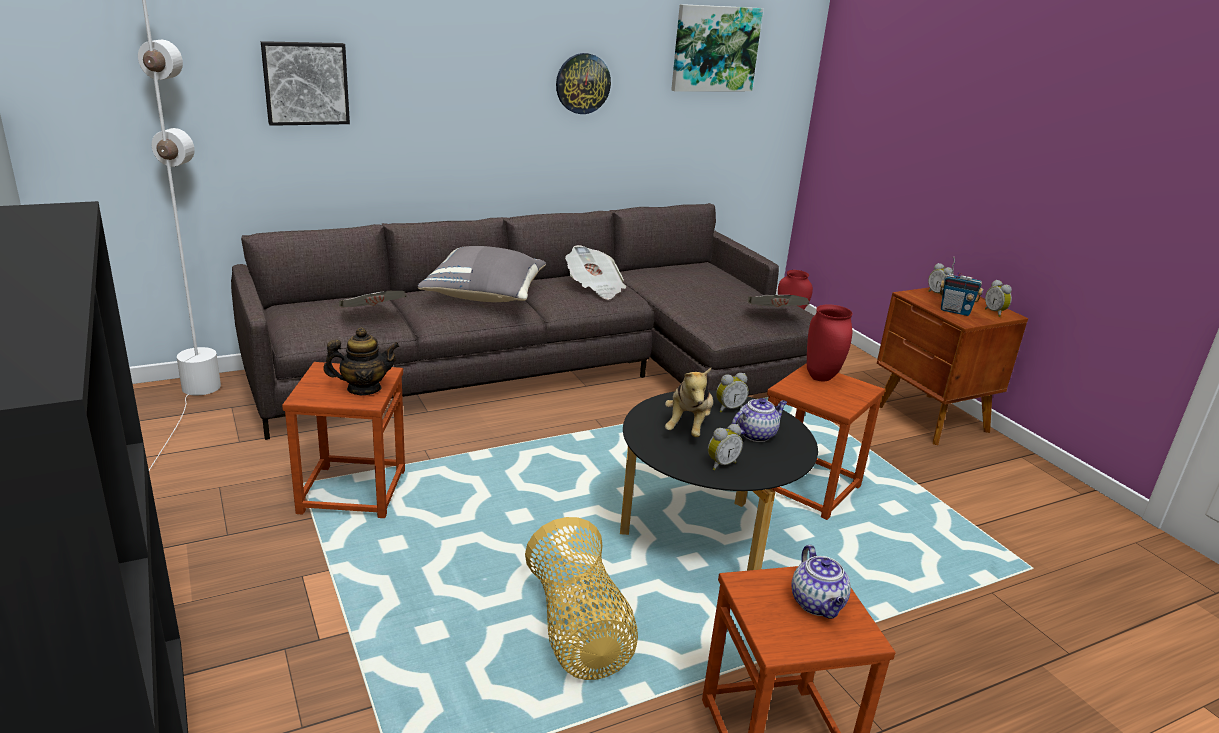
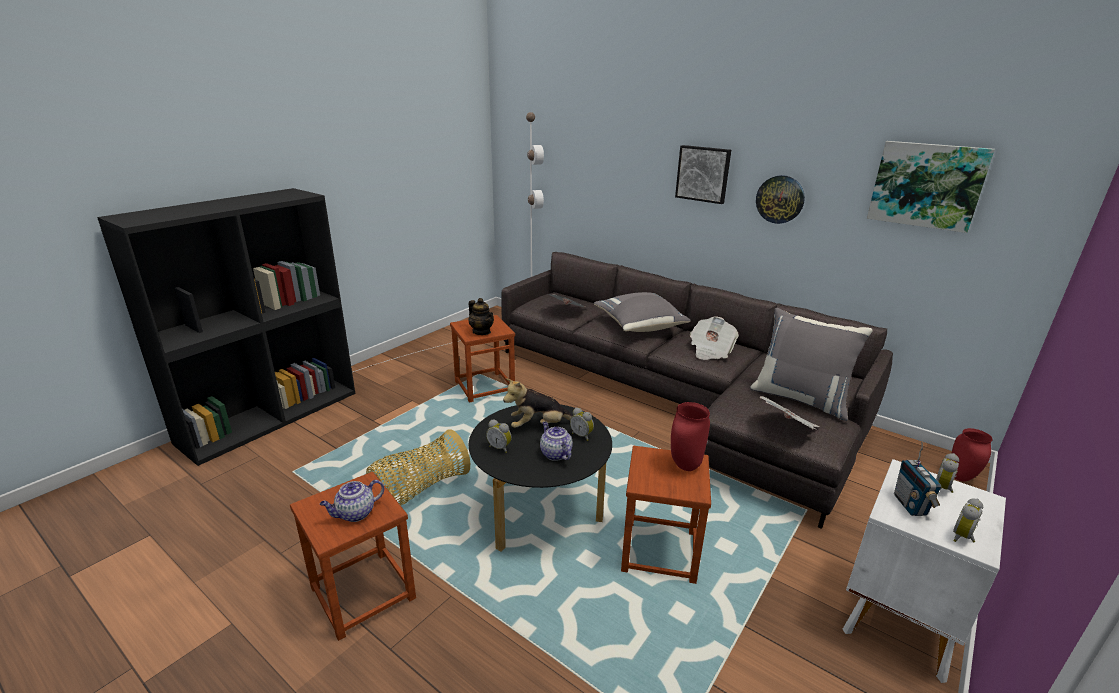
camera: 65 degrees right, 0 degrees up
(305, 83) = (602, 175): picture -> picture (703, 174)
(728, 293) = (800, 398): none -> grey pillow
(756, 434) = (555, 453): teapot -> teapot turned 150 degrees counterclockwise
(931, 419) = (897, 621): brown nightstand -> white nightstand

